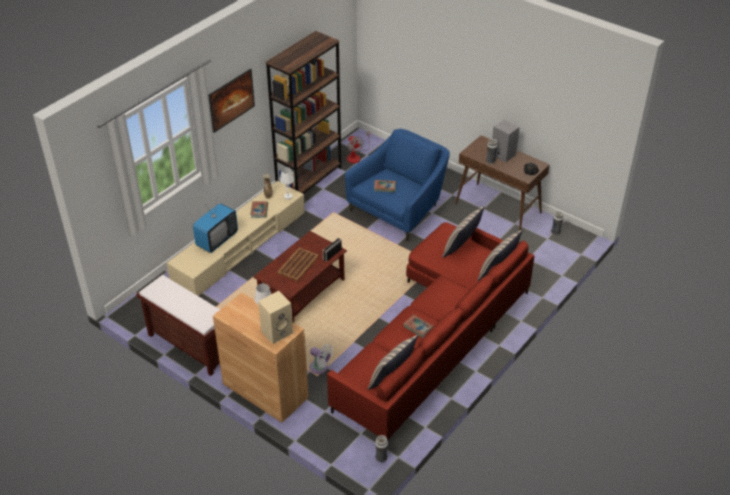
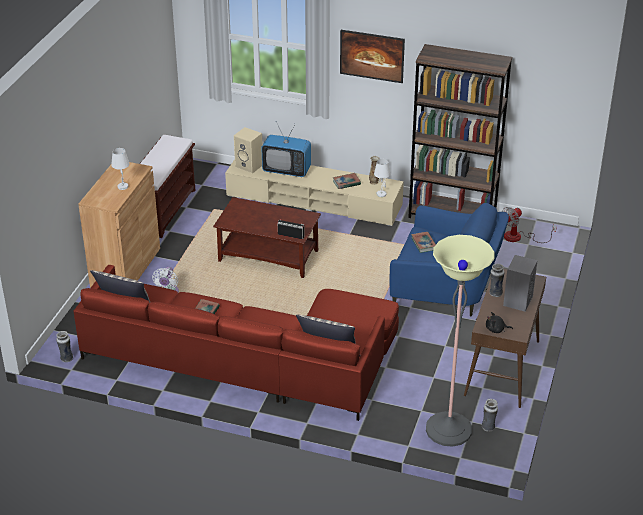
camera: 70 degrees right, 5 degrees down
(277, 331) = (107, 197): beige speaker -> beige speaker (250, 166)
(298, 265) = (263, 218): brown tray -> none
(461, 248) = (353, 321): pillow -> none
(551, 251) = (448, 429): none -> floor lamp

